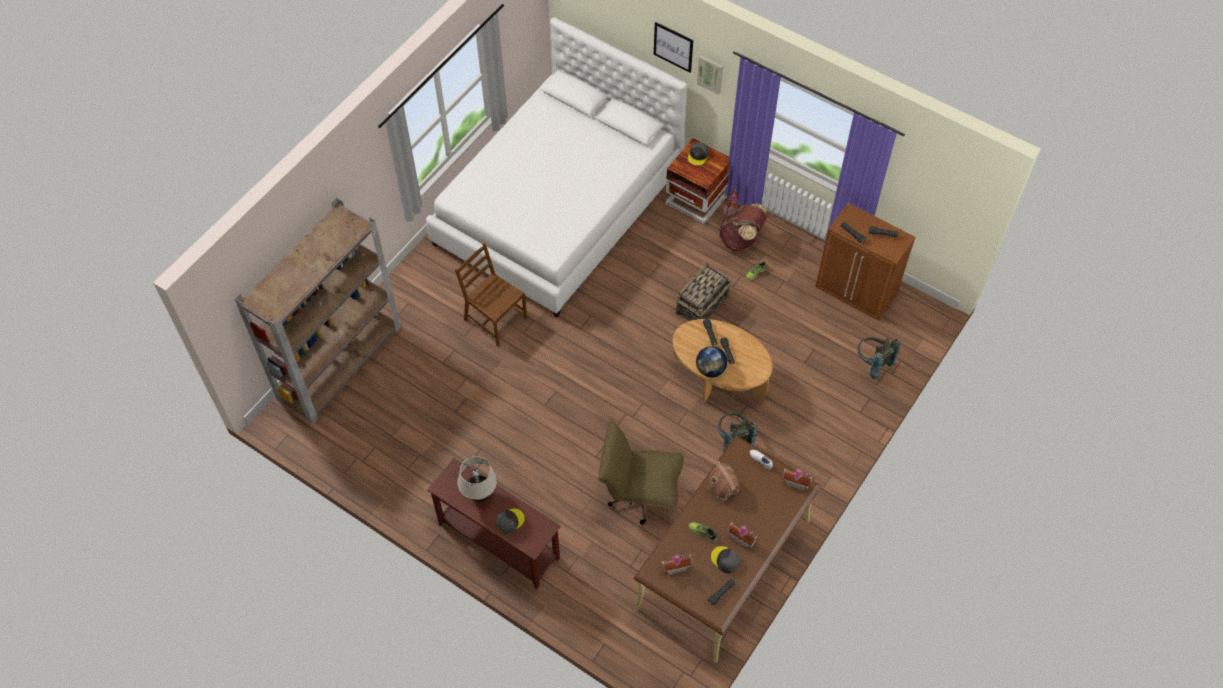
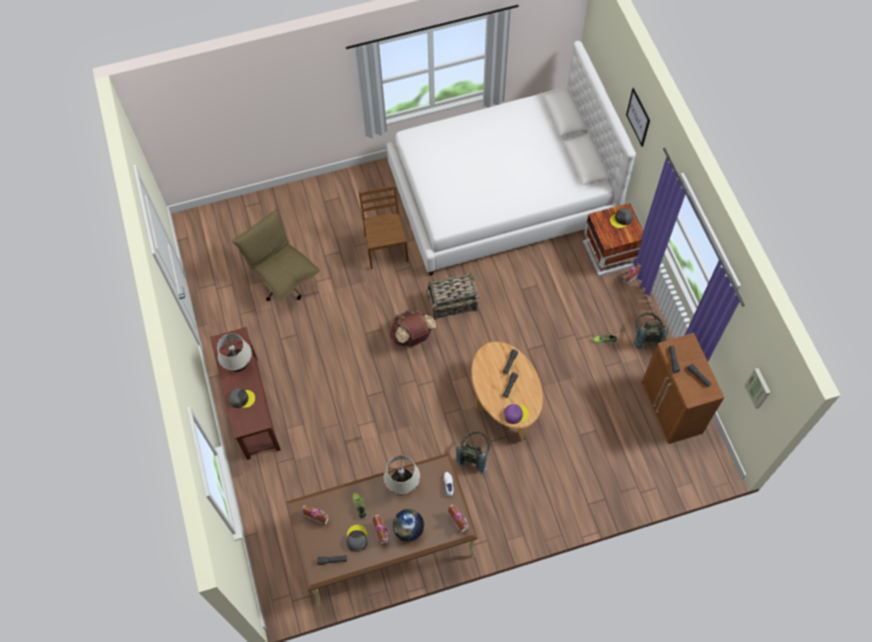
camera: 40 degrees right, 5 degrees up
(340, 363) = (260, 210): brown bookcase -> none
(640, 494) = (373, 445): beige office chair -> beige office chair (285, 281)
(701, 305) = (540, 337): basket -> basket (452, 303)
(710, 73) = (653, 157): picture -> picture (758, 388)
(710, 369) = (486, 390): globe -> globe (408, 529)
(723, 488) = (402, 485): toy house -> beige table lamp
(741, 239) = (616, 307): brown backpack -> brown backpack (412, 336)
(752, 372) = (515, 414): none -> purple cap
(872, 363) = (632, 473): grey backpack -> grey backpack (646, 336)

